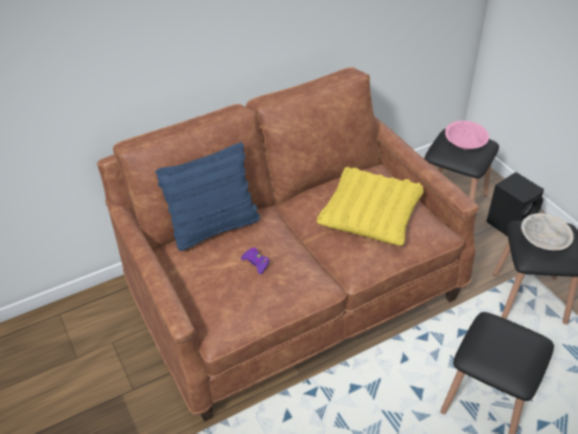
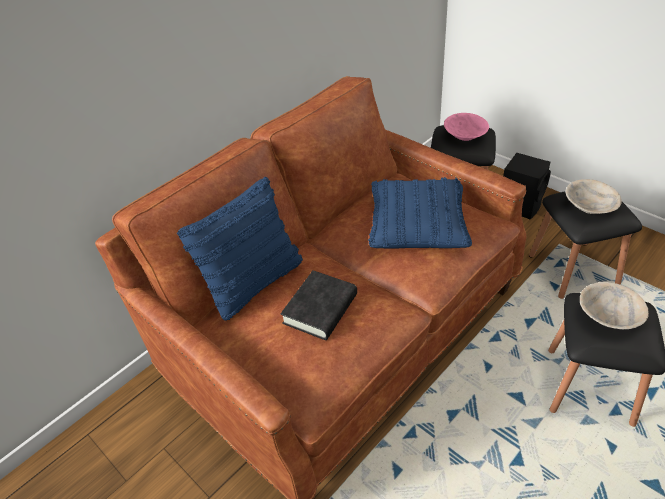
camera: 15 degrees left, 0 degrees up
(256, 263) = (320, 309): purple game controller -> black book
(371, 214) = (417, 223): yellow pillow -> blue pillow
(502, 339) = (608, 316): none -> beige bowl

